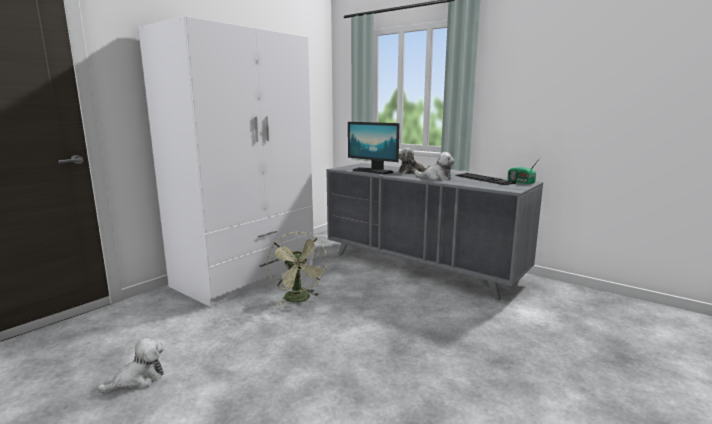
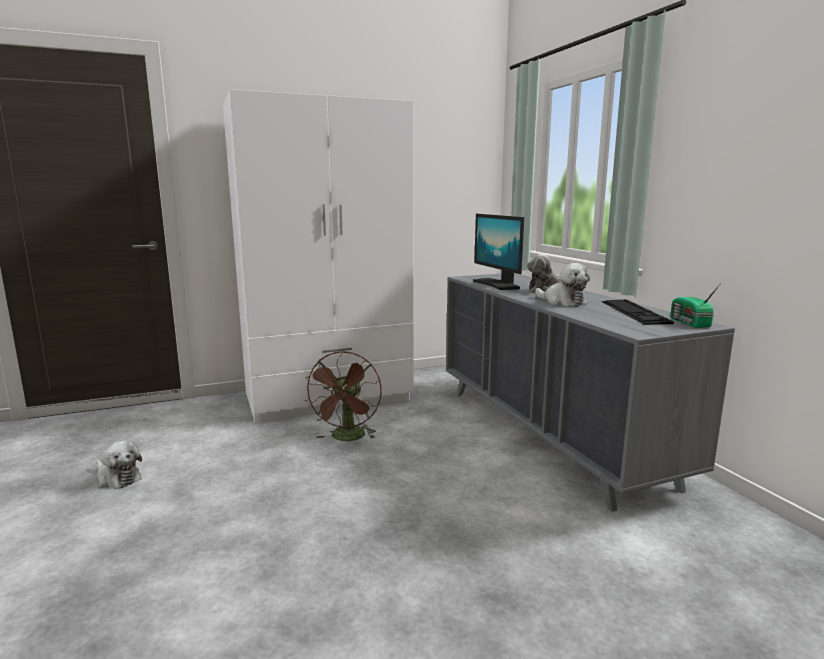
camera: 30 degrees right, 0 degrees up
(138, 380) = (117, 478): plush toy -> plush toy turned 45 degrees clockwise
(299, 299) = (347, 438): green fan -> brown fan

